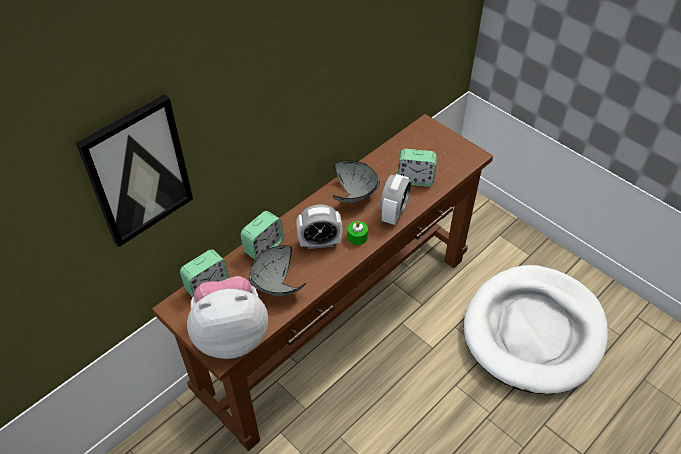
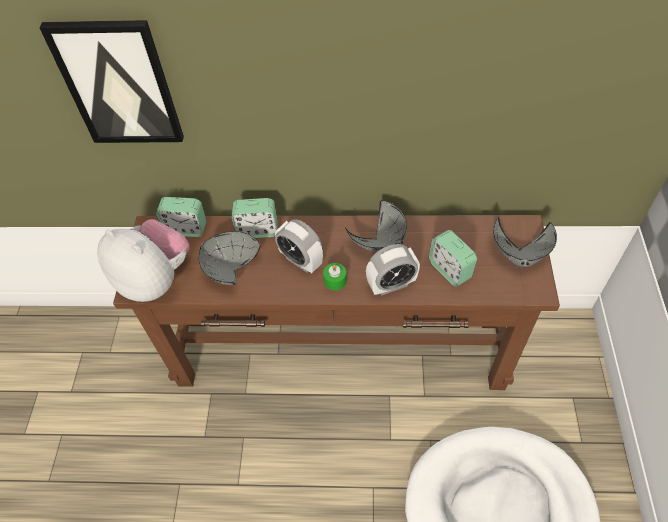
camera: 50 degrees right, 5 degrees up
(442, 143) = (520, 255): none -> grey bowl

